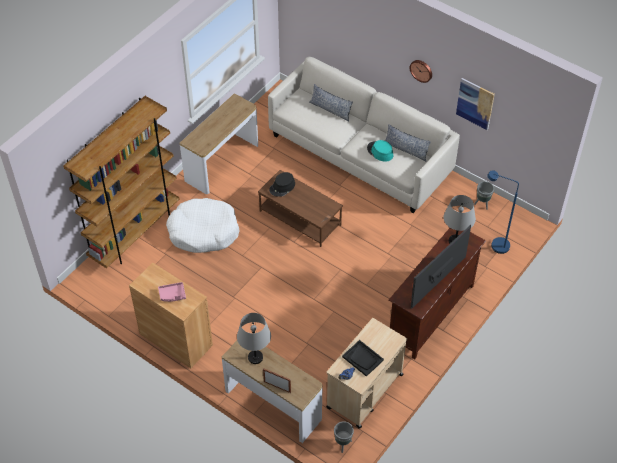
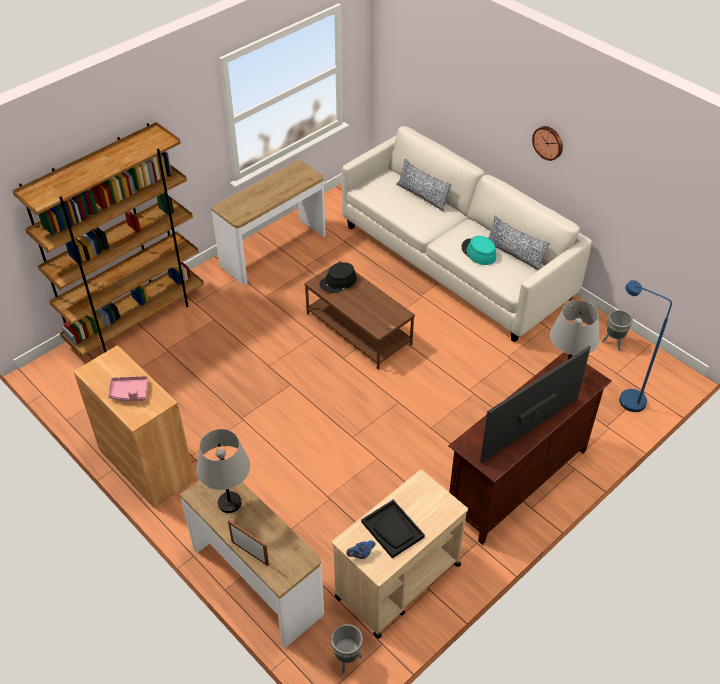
camera: 10 degrees right, 5 degrees down
(203, 231) = (226, 329): white dog bed -> none
(475, 103) = (619, 192): picture -> none

